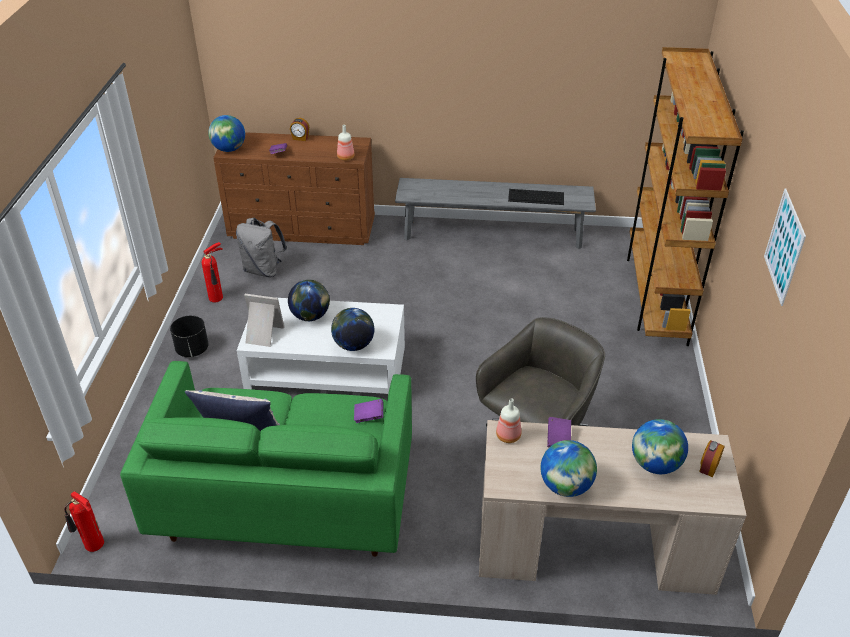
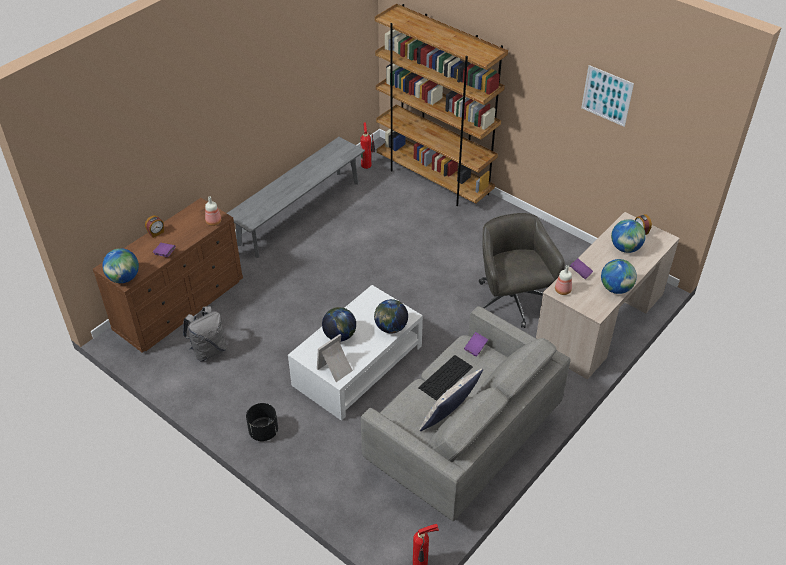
camera: 55 degrees left, 5 degrees up
(217, 298) = (215, 392): fire extinguisher -> fire extinguisher (367, 165)
(286, 500) = (462, 441): green sofa -> grey sofa
(535, 197) = (322, 166): keyboard -> keyboard (445, 377)

